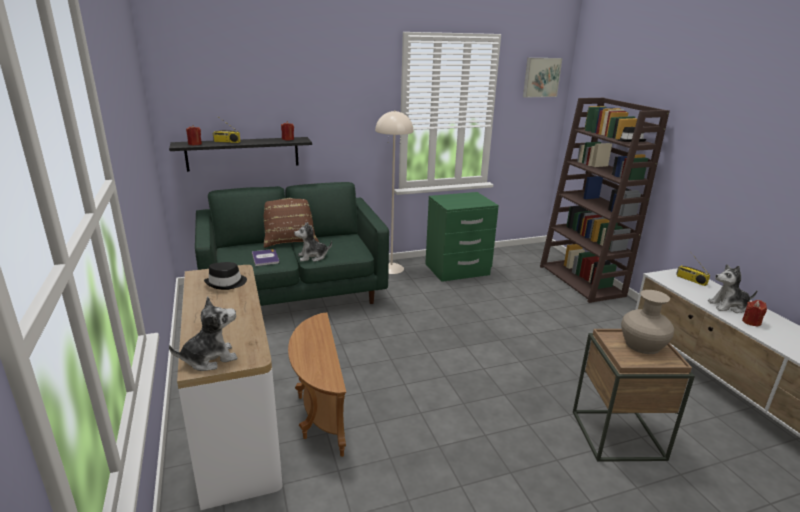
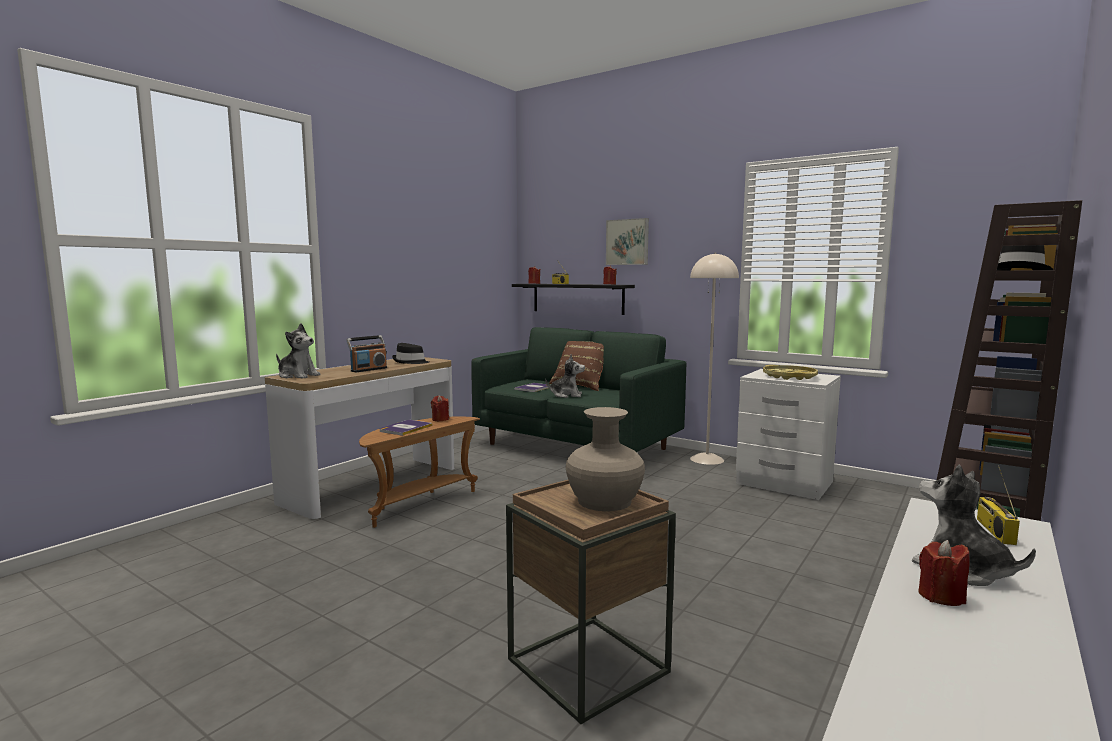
camera: 55 degrees right, 15 degrees down
(238, 313) = (368, 369): none -> radio
(306, 329) = (440, 419): none -> red candle
(312, 257) = (566, 395): plush toy -> plush toy turned 150 degrees clockwise
(314, 355) = (405, 428): none -> book
(457, 270) = (784, 483): green nightstand -> white nightstand
(465, 201) = (789, 376): none -> yellow tray
(541, 77) = (988, 204): picture -> picture (628, 242)

